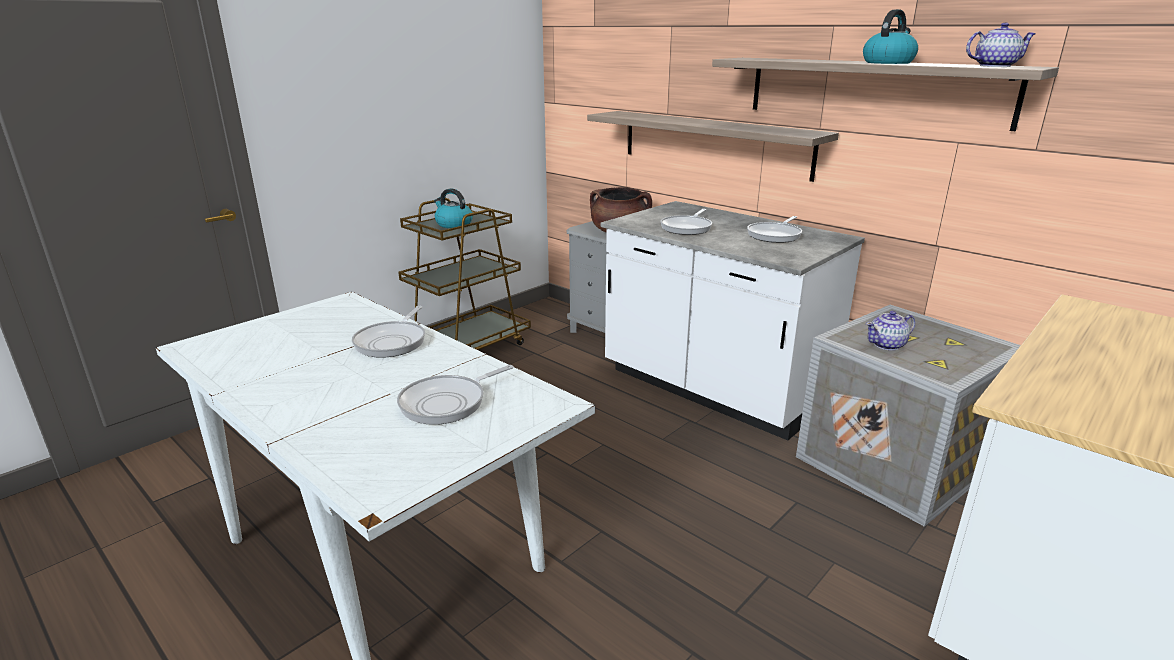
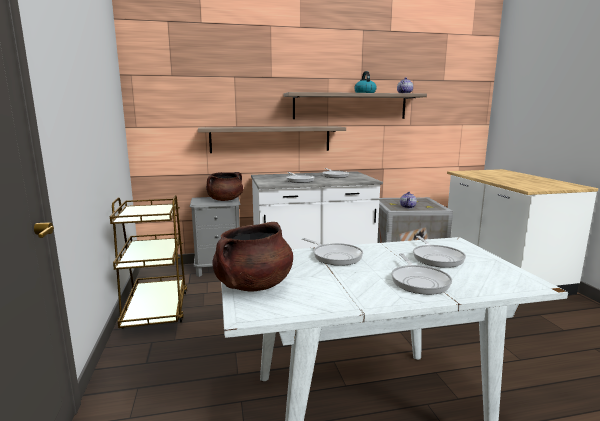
camera: 55 degrees left, 10 degrees down
(265, 329) = (253, 285): none -> brown cooking pot
(333, 407) = (419, 281): none -> frying pan
(453, 224) = (146, 213): kettle -> none

